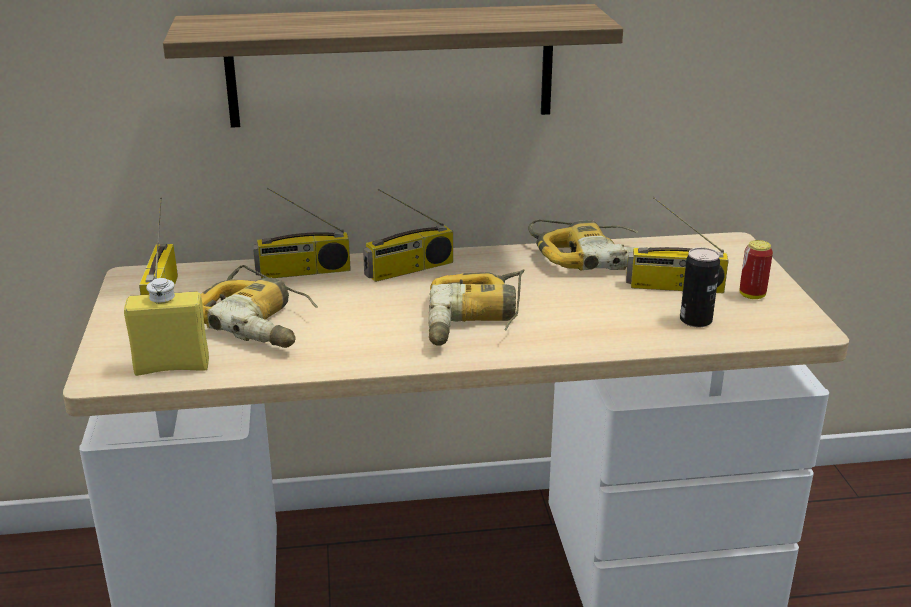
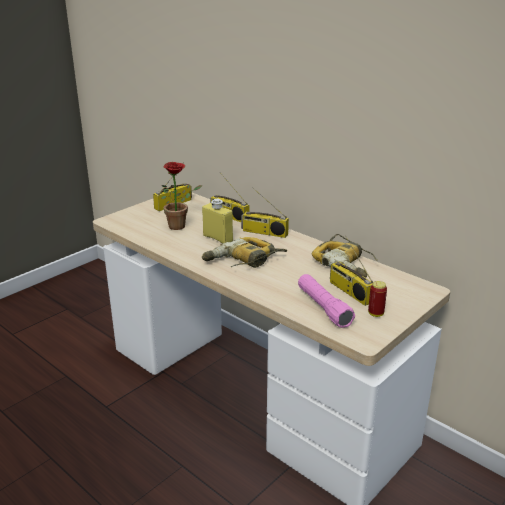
camera: 50 degrees right, 0 degrees up
(172, 367) = (130, 227): yellow bottle -> yellow bottle (218, 238)
(260, 321) = (180, 226): power drill -> potted plant
(391, 65) = (284, 130): shelf -> none
(695, 320) = (323, 308): can -> pink flashlight

